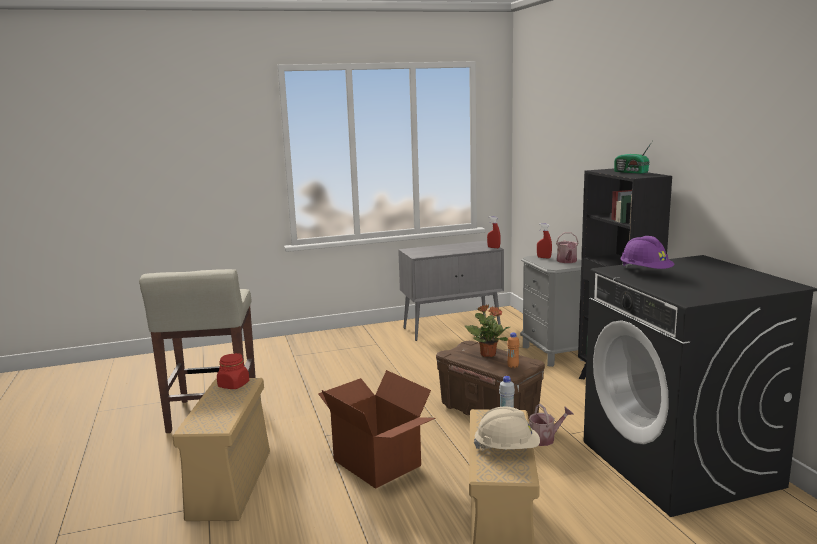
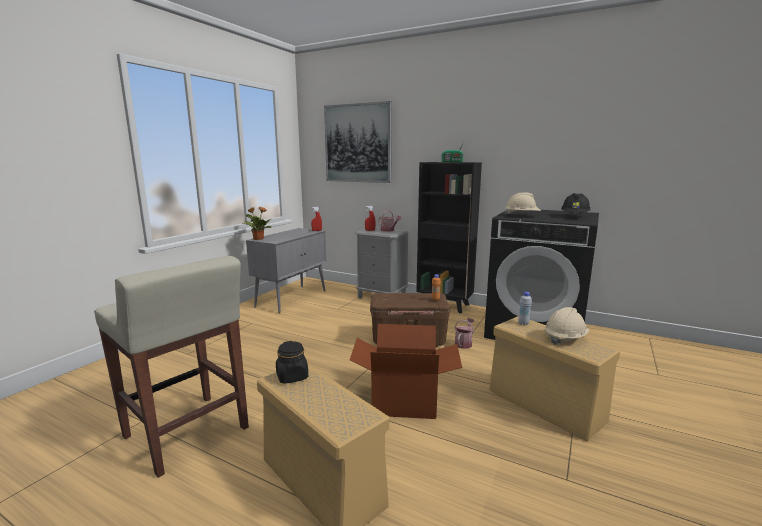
camera: 45 degrees left, 0 degrees up
(233, 385) = (292, 377): red jar -> black jar
(487, 354) = (406, 297): potted plant -> potted plant (258, 239)
(557, 133) = (358, 143): none -> picture
(645, 272) = (522, 216): purple hard hat -> beige hard hat
(722, 288) = (574, 217): none -> black hard hat

